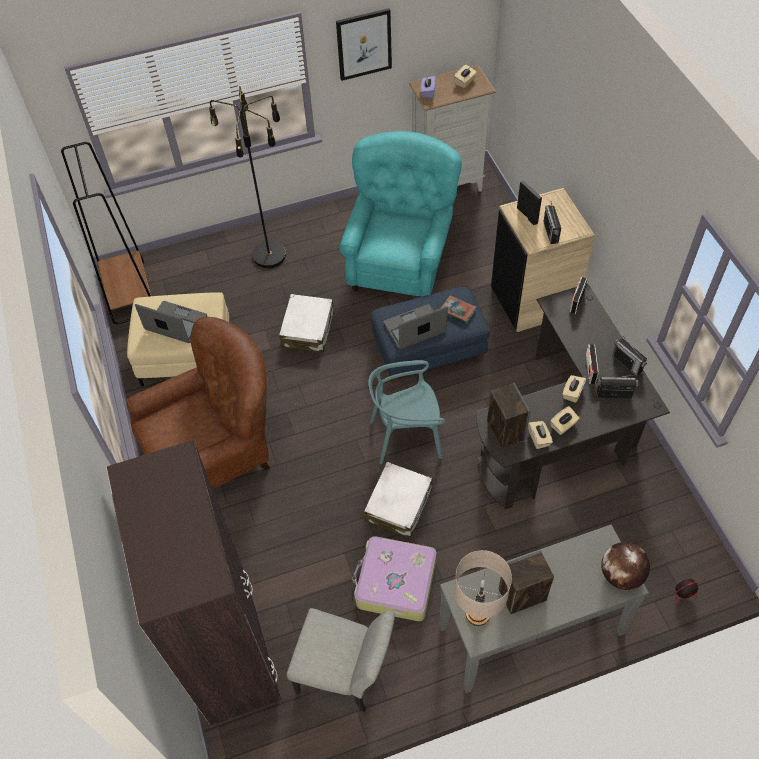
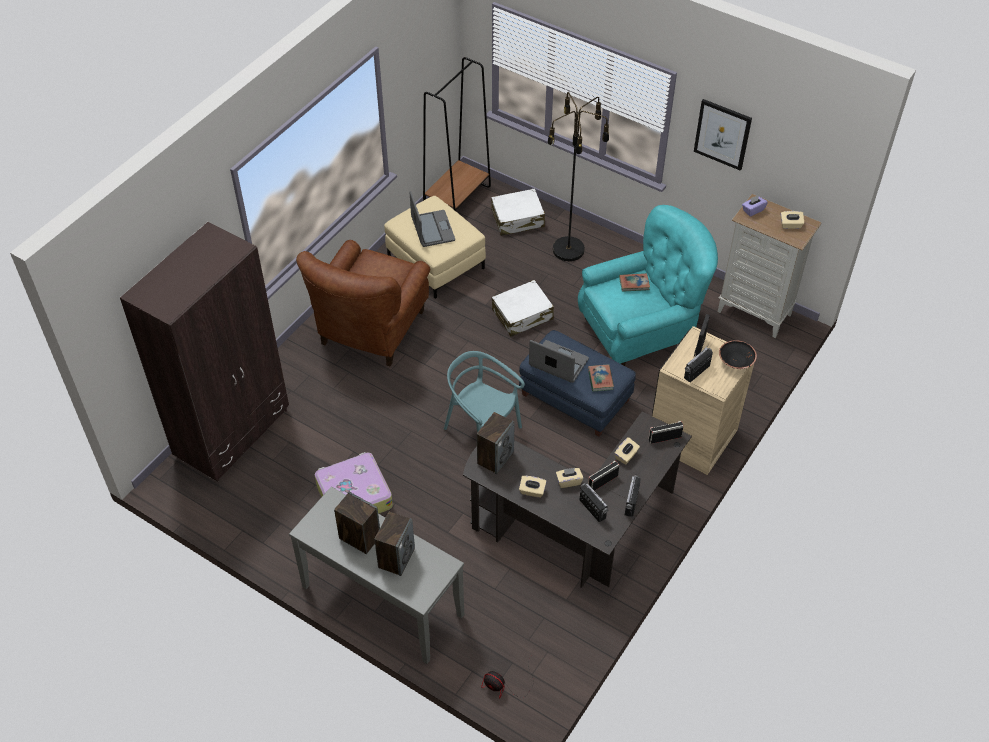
camera: 50 degrees right, 5 degrees down
(216, 453) = (370, 331): brown armchair -> brown armchair turned 90 degrees clockwise
(346, 675) = (263, 509): grey chair -> none
(385, 225) = (634, 284): none -> book
(399, 505) = (419, 460): white suitcase -> white suitcase (518, 219)
(478, 614) = (324, 520): beige table lamp -> none
(539, 439) = (506, 482): beige tissue box -> beige tissue box (626, 456)
(560, 203) = (736, 362): none -> black bowl
(568, 577) = (396, 558): none -> speaker
(621, 575) = (424, 590): globe -> none

